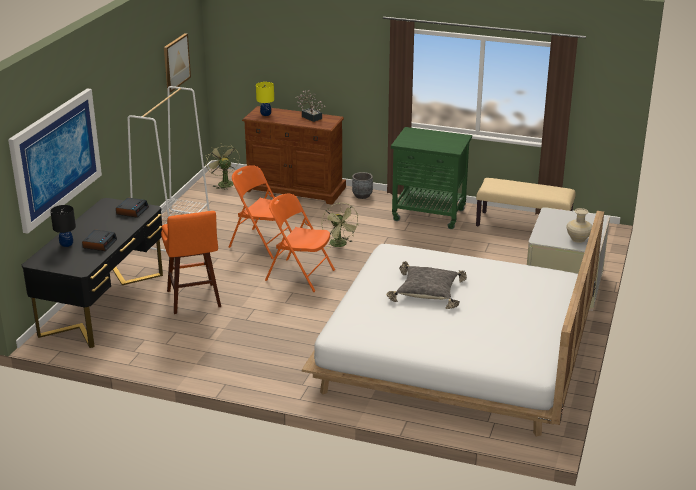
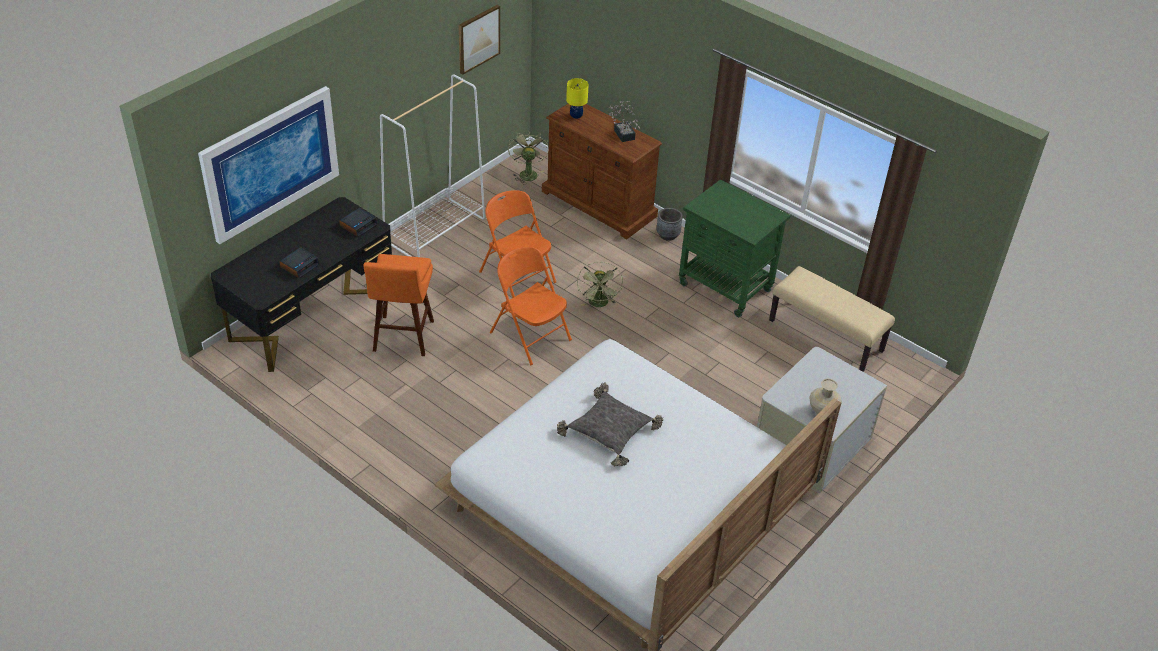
camera: 20 degrees right, 15 degrees up
(66, 245) = (267, 258): black table lamp -> none

